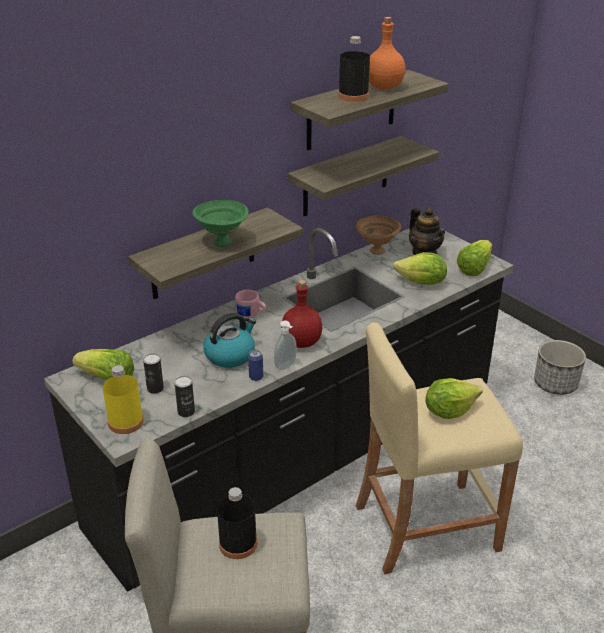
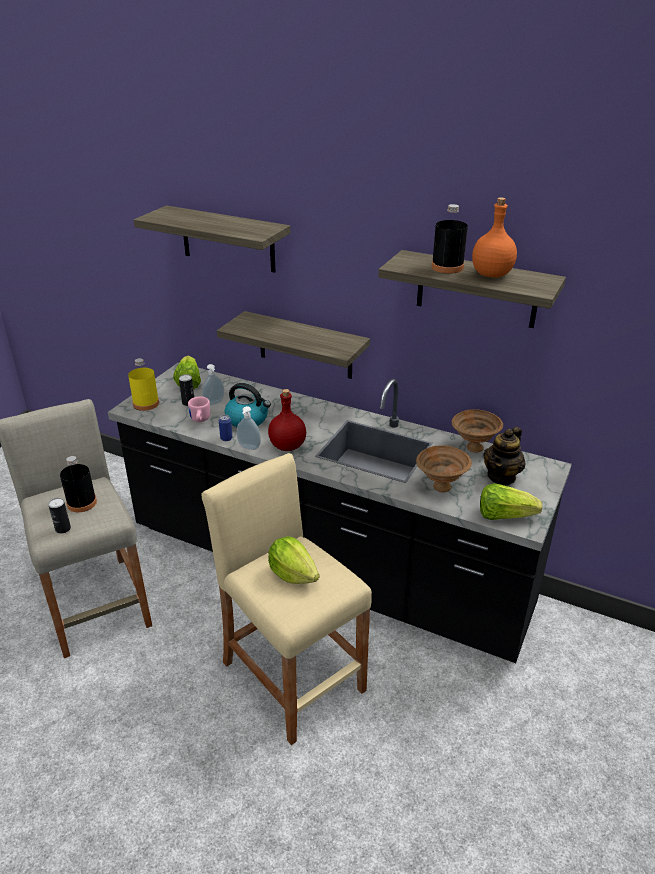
camera: 65 degrees right, 0 degrees up
(175, 370) = (214, 403): none -> soap dispenser
(186, 412) = (168, 422): can -> can (63, 529)
(221, 242) = (291, 335): green bowl -> none
(251, 315) = (309, 413): pink mug -> pink mug (199, 420)
(346, 177) = (464, 356): shelf -> shelf (228, 239)
(422, 283) = (440, 487): lettuce -> brown bowl
(555, 384) = (597, 741): planter -> none

